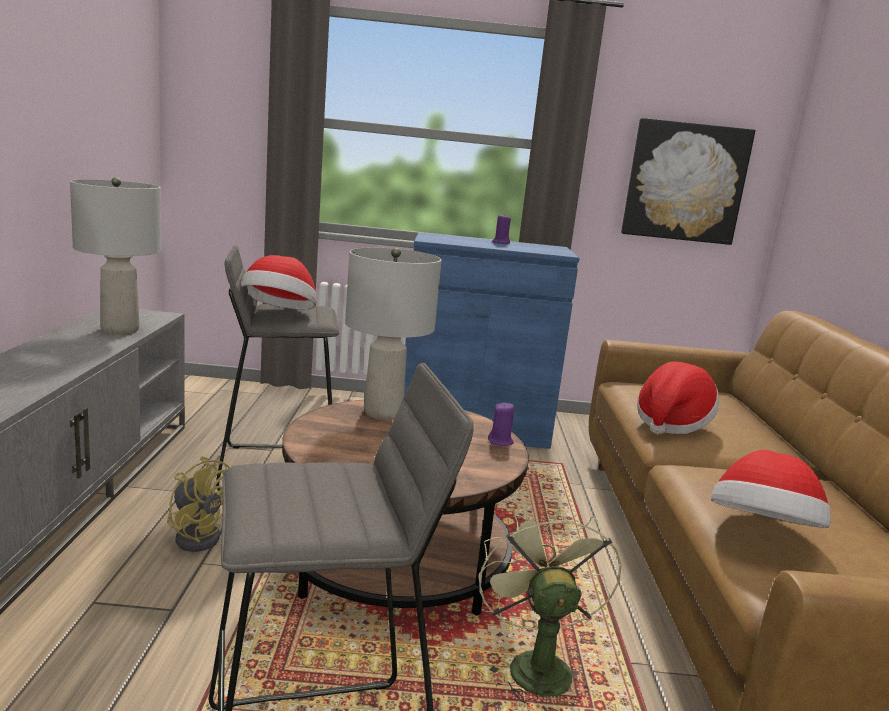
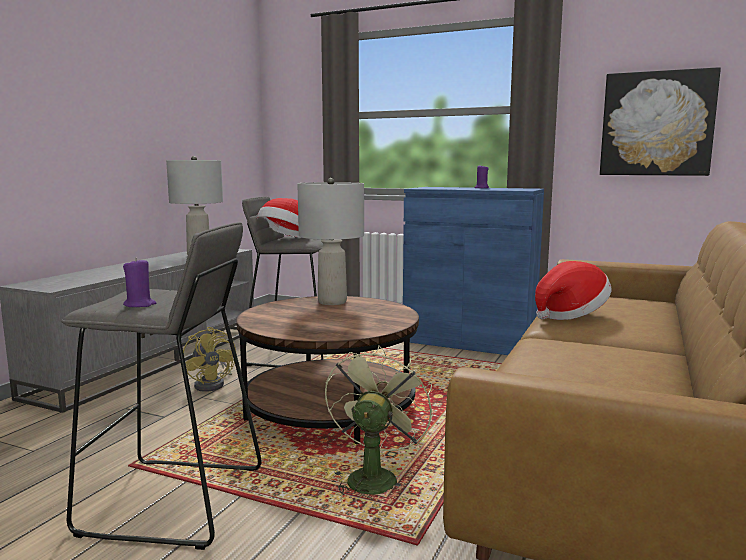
camera: 25 degrees right, 5 degrees down
(500, 441) = (399, 318): purple candle -> purple candle (140, 305)
(761, 533) = (542, 374): hat -> none

